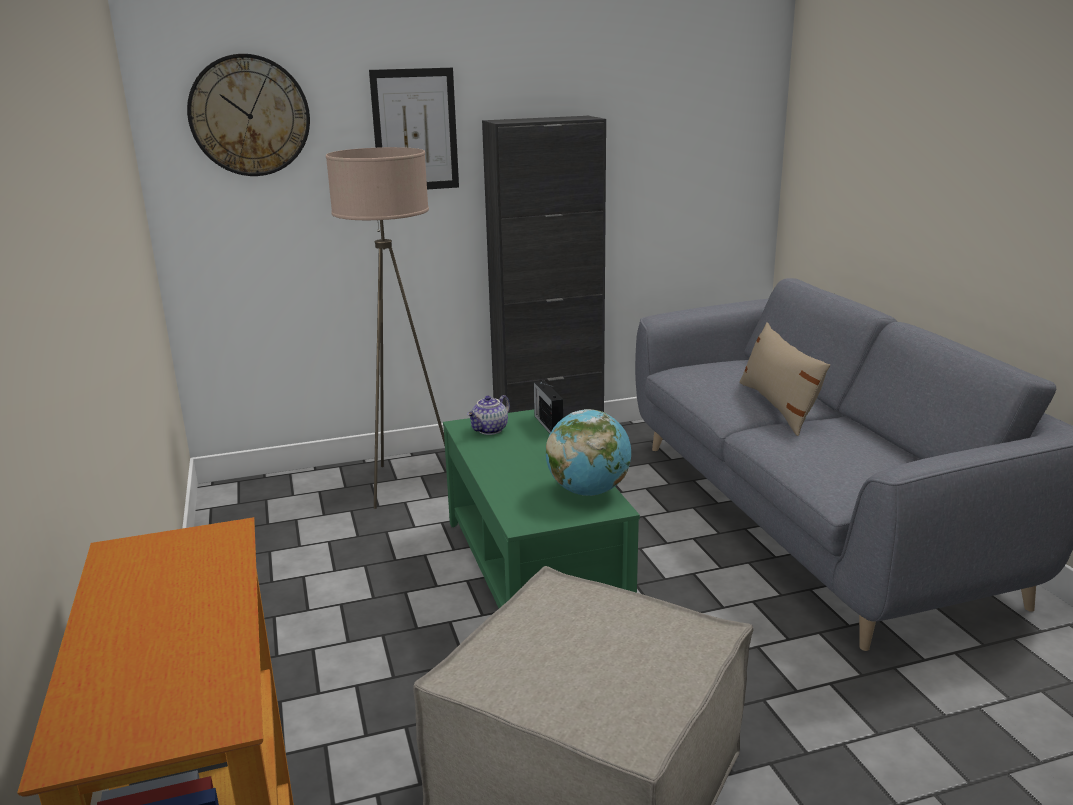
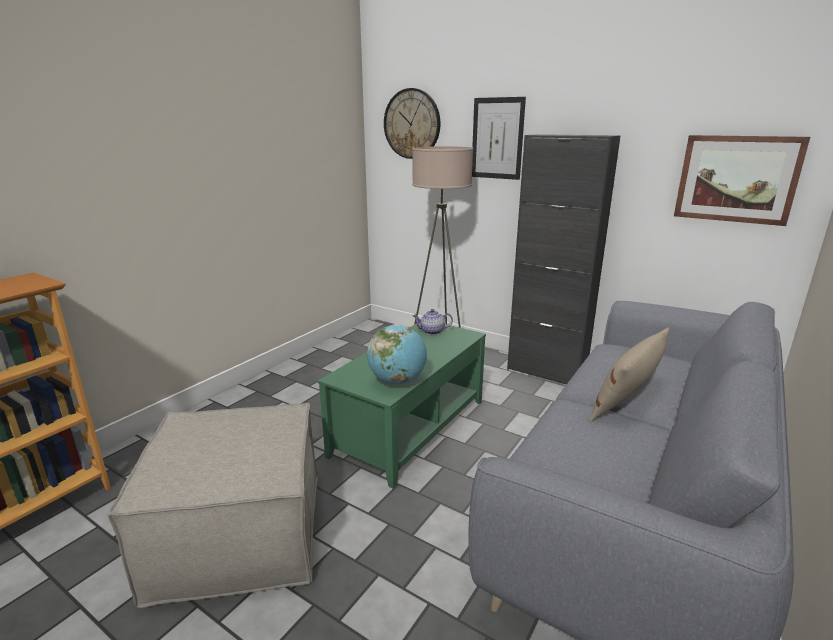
camera: 50 degrees right, 0 degrees up
(548, 424) = (464, 342): radio -> none
(705, 155) = (736, 179): none -> picture

